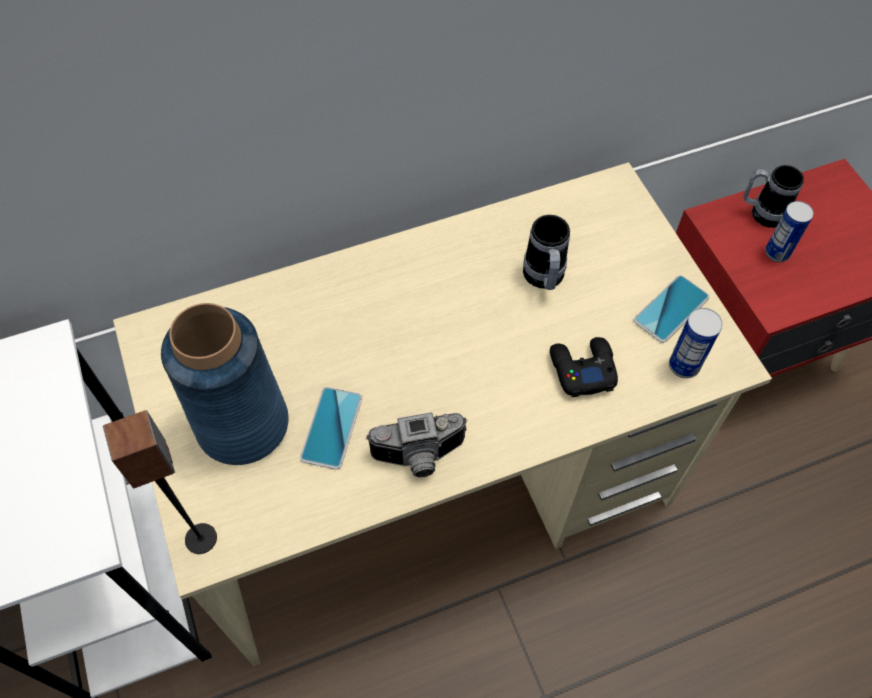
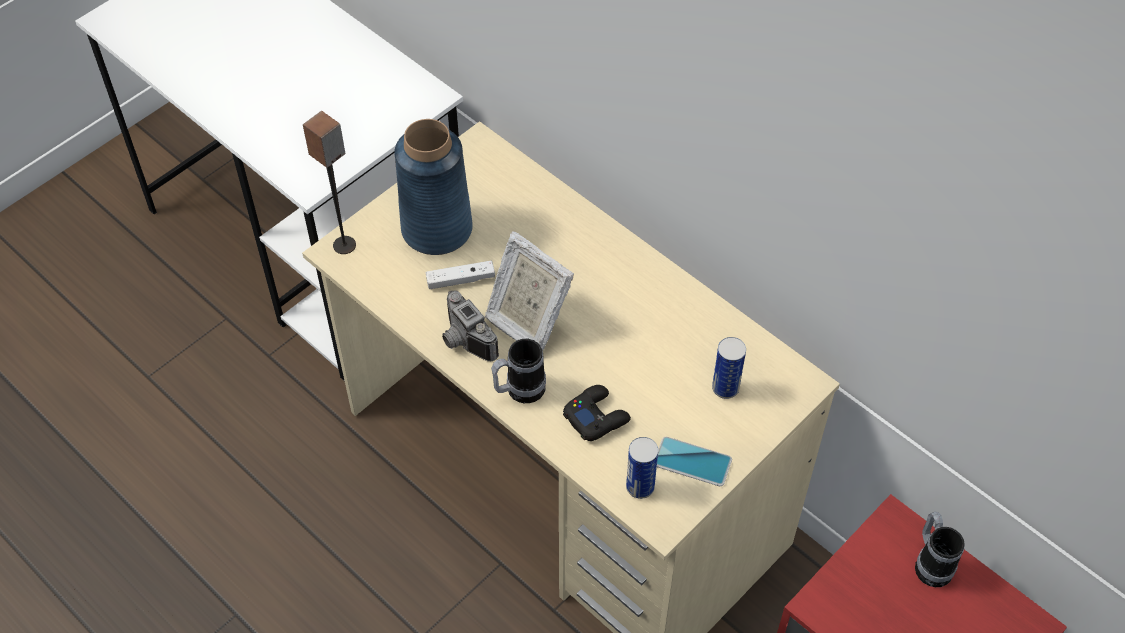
camera: 65 degrees right, 5 degrees down
(332, 428) = (460, 280): phone -> white game controller
(426, 384) = (527, 321): none -> picture frame
(543, 280) = (668, 362): mug -> mug (519, 391)
(777, 253) = (888, 590): can -> can (725, 388)

